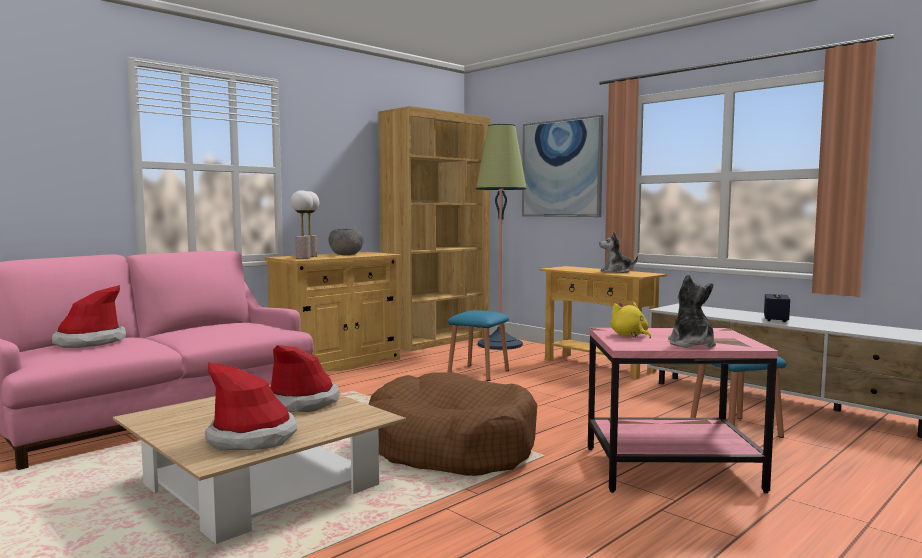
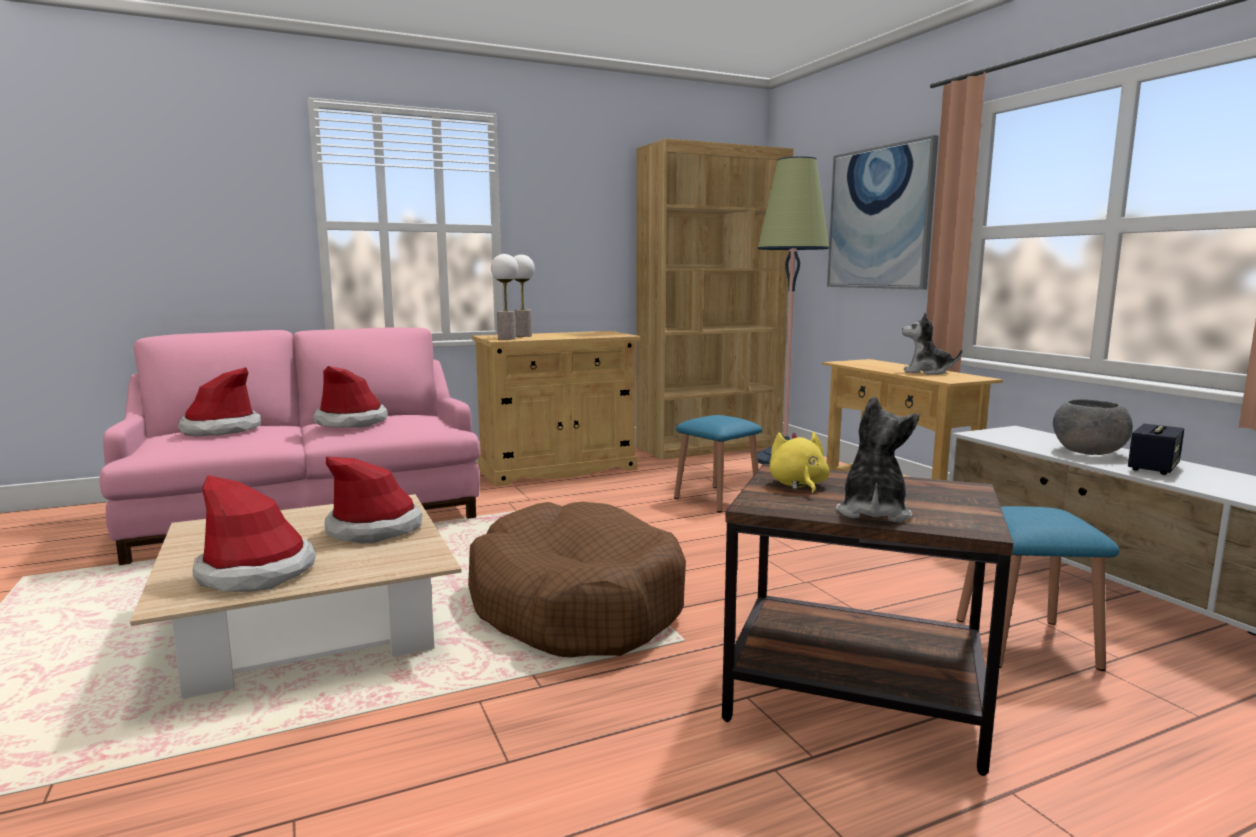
camera: 20 degrees right, 5 degrees up
(202, 330) = (351, 422): none -> hat
(346, 255) = (571, 335): grey bowl -> grey bowl (1088, 452)
(671, 470) = (853, 698): pink side table -> brown side table

